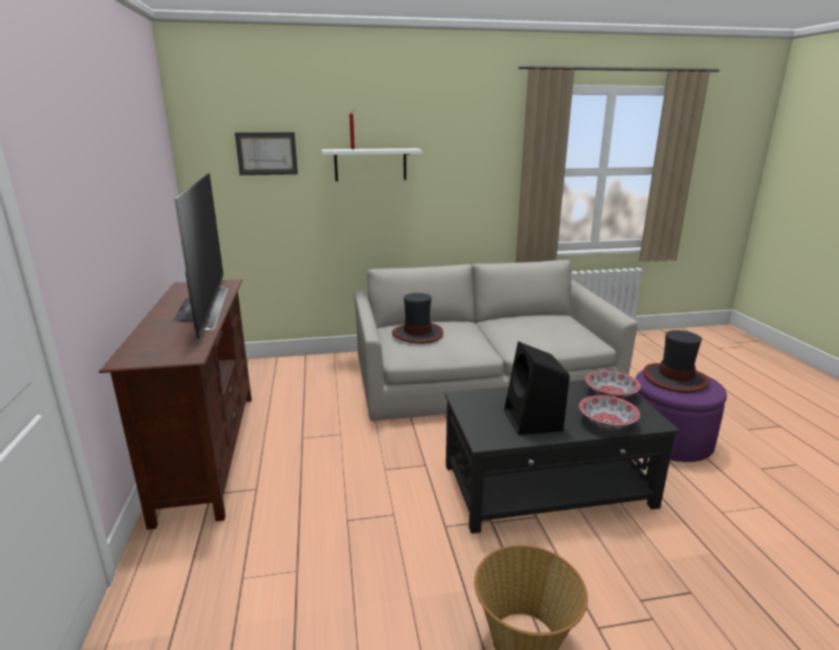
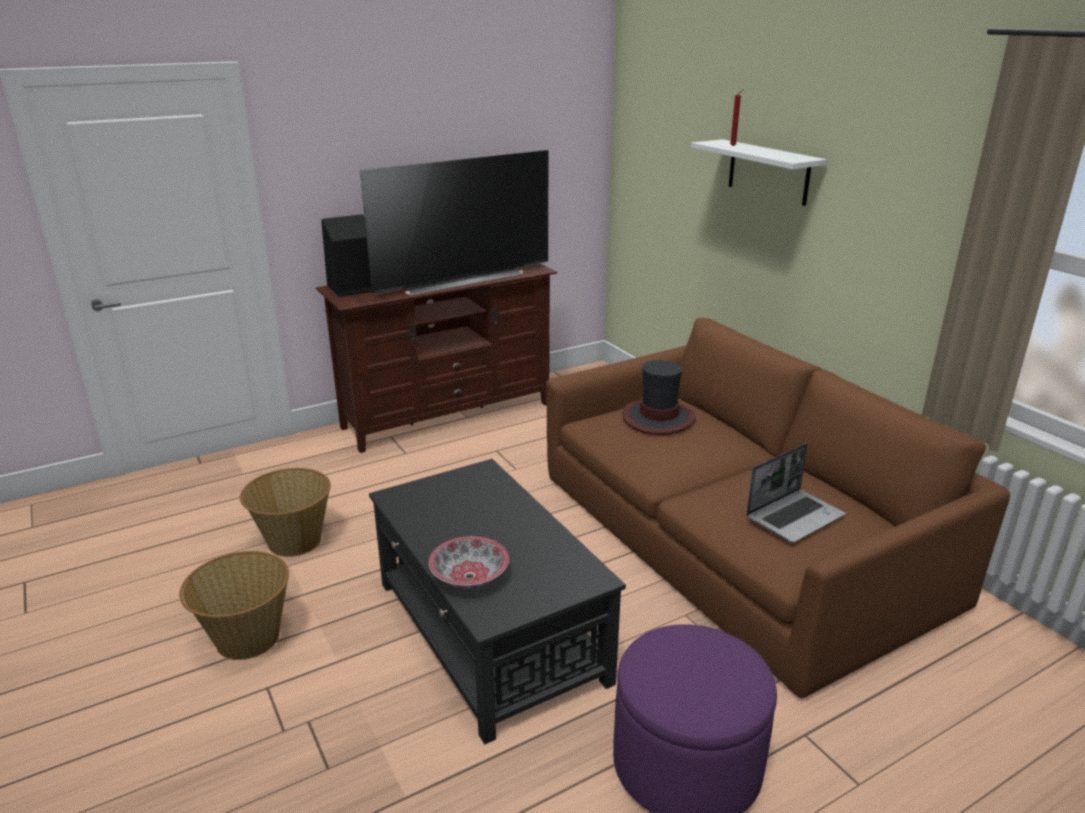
camera: 70 degrees right, 5 degrees up
(267, 153) = (675, 135): picture -> none
(367, 591) = (294, 541): none -> basket
(482, 377) = (737, 538): grey sofa -> brown sofa
(533, 421) = (448, 522): black speaker -> black speaker (352, 288)
(550, 328) = (794, 516): none -> laptop
(611, 394) = (557, 578): bowl -> none
(675, 379) = (702, 665): hat -> none

